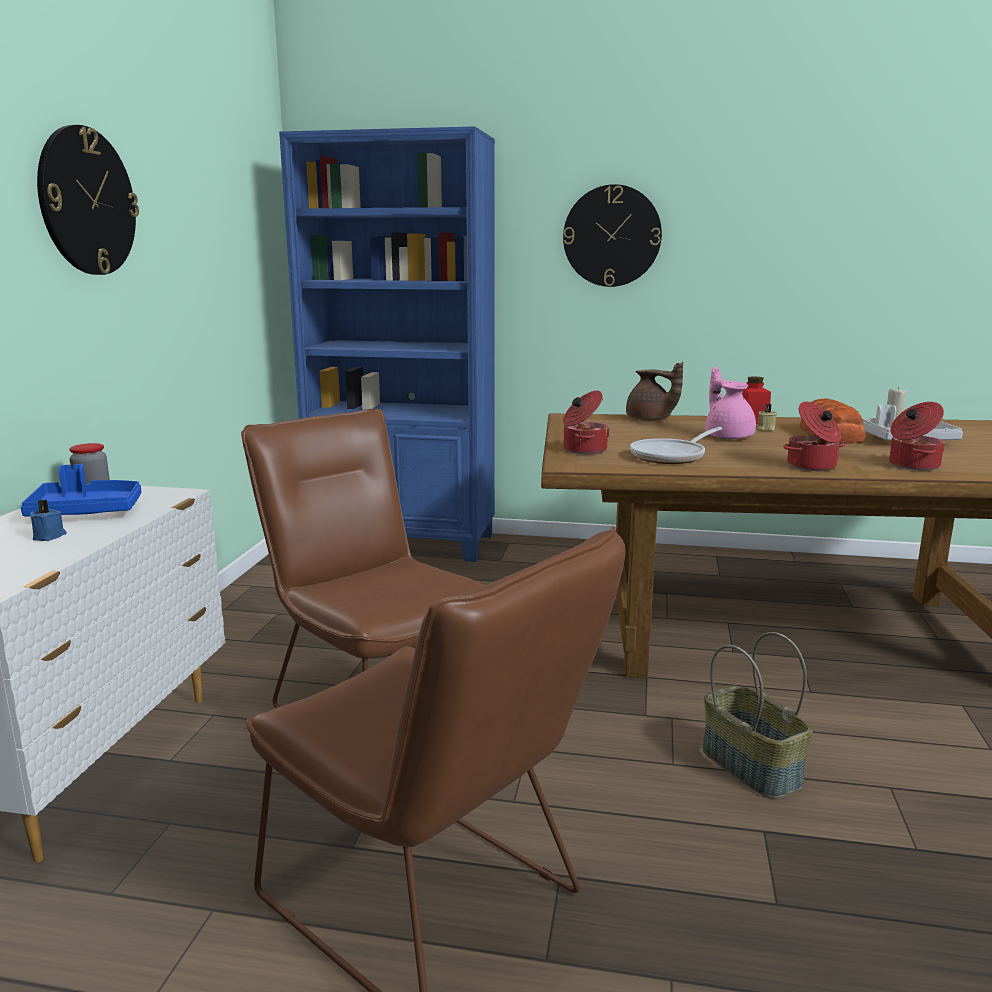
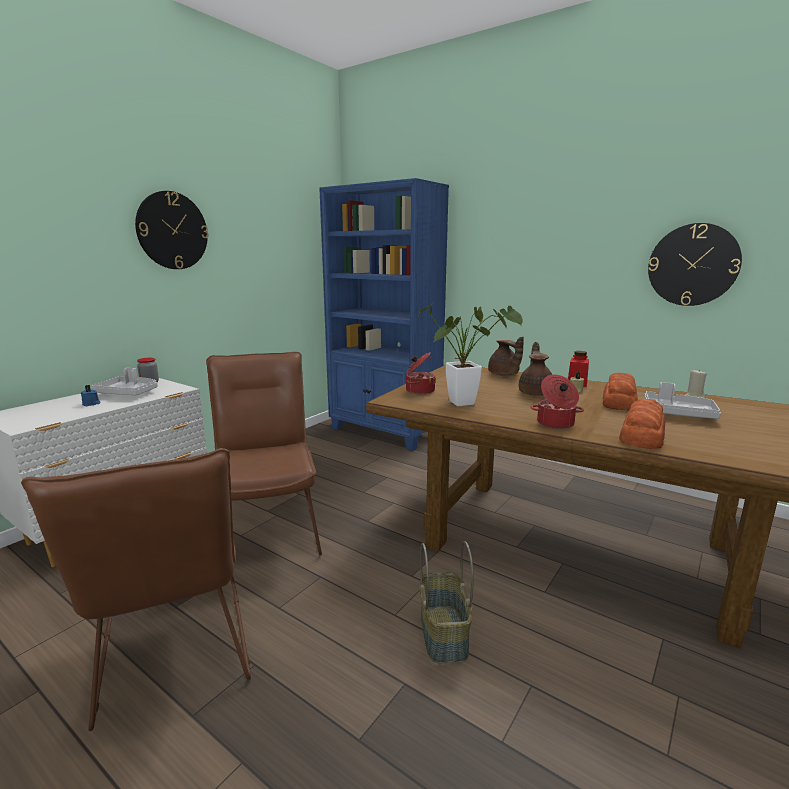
camera: 25 degrees right, 0 degrees up
(86, 512) = (128, 393): blue tray -> grey tray
(612, 236) = (518, 247): wall clock -> wall clock (693, 265)
(672, 456) = (467, 402): frying pan -> potted plant
(728, 436) = (536, 393): pink teapot -> brown teapot
(912, 465) = (641, 435): cooking pot -> bread

